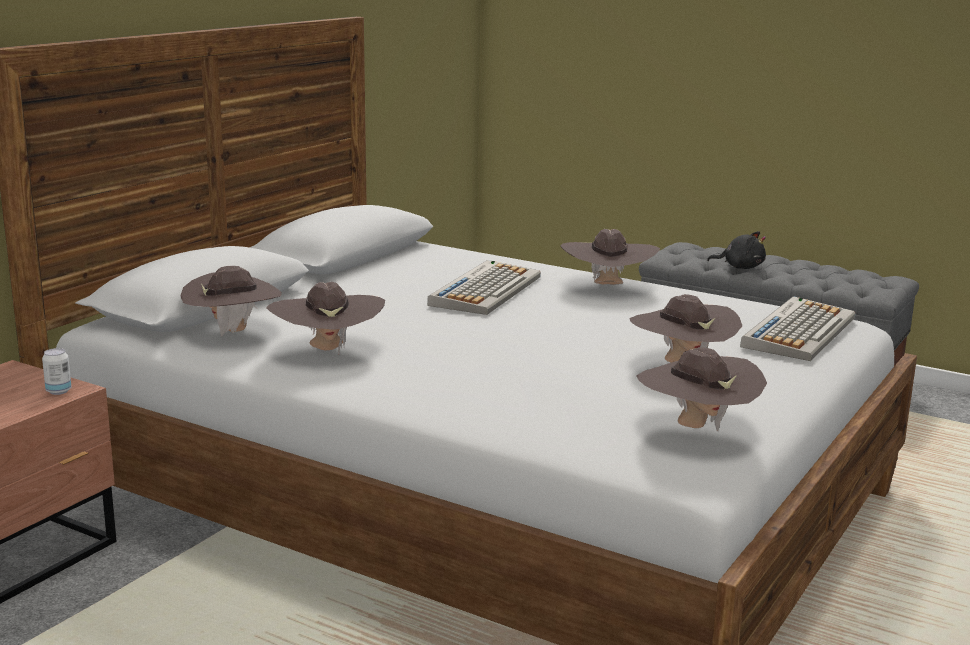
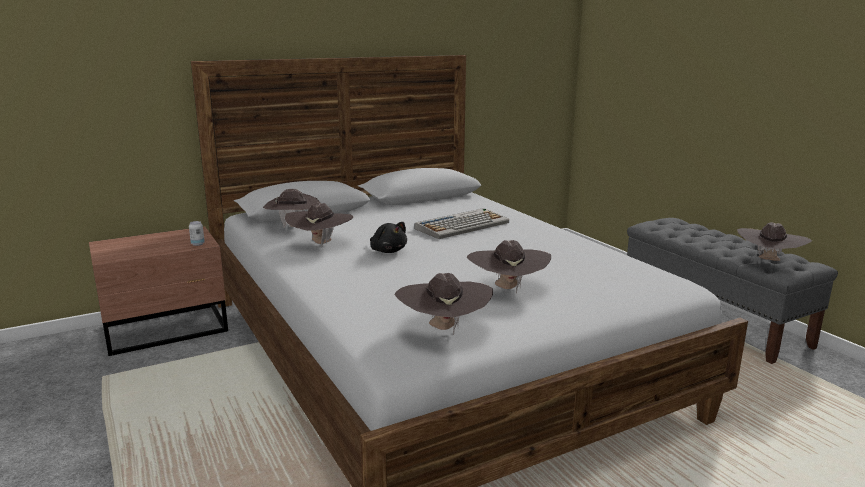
camera: 30 degrees right, 0 degrees up
(607, 287) = (542, 234): brown hat -> brown hat (768, 261)
(740, 267) = (694, 239): black plush toy -> black plush toy (388, 251)
(798, 331) = (628, 283): keyboard -> none

